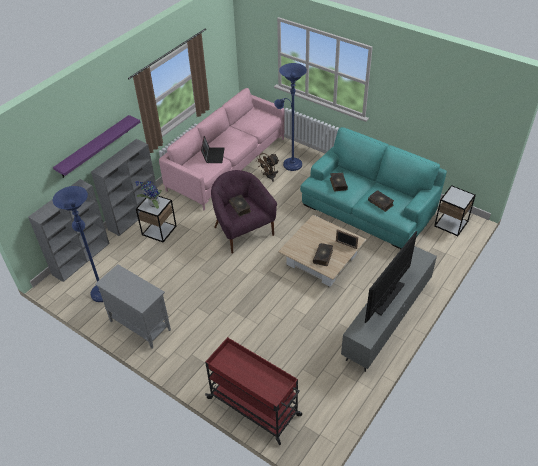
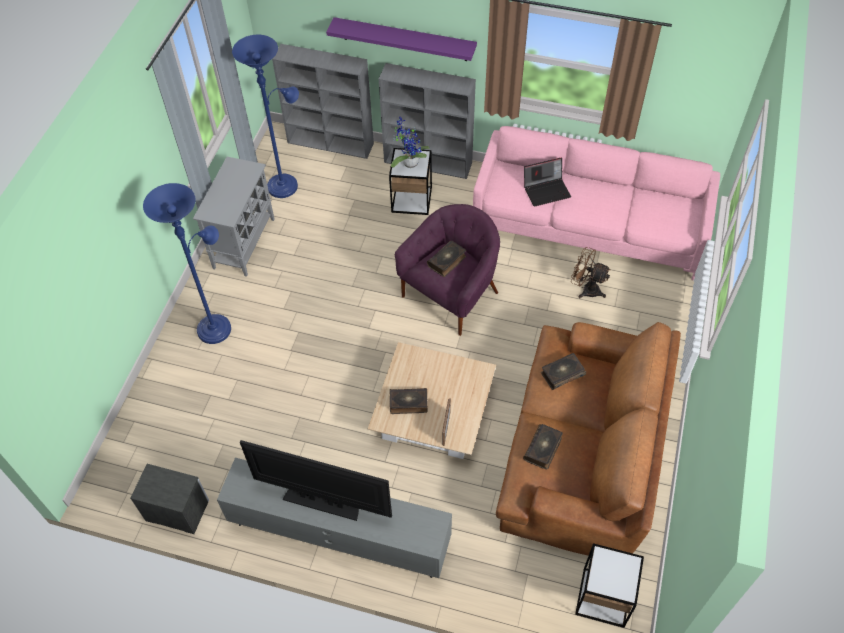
camera: 70 degrees right, 10 degrees up
(255, 407) = (152, 407): red cart -> none
(290, 163) = (635, 308): blue floor lamp -> blue floor lamp (216, 326)
(343, 405) = (176, 510): none -> nightstand
(368, 207) = (583, 452): turquoise sofa -> brown sofa

